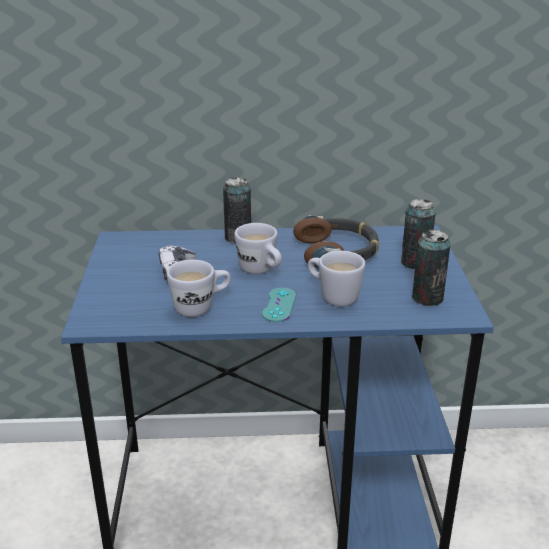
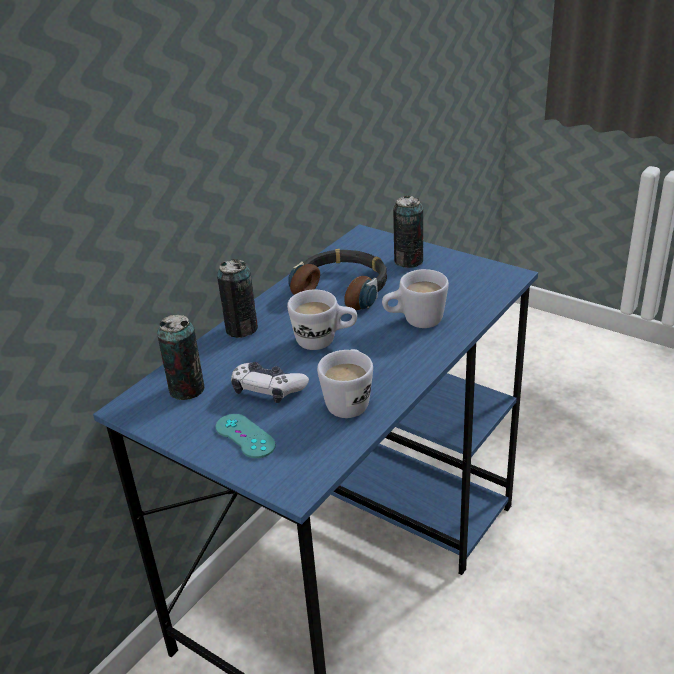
camera: 50 degrees left, 5 degrees up
(279, 305) = (397, 355): turquoise game controller -> turquoise game controller (245, 436)
(427, 298) = (469, 280): can -> can (187, 389)

